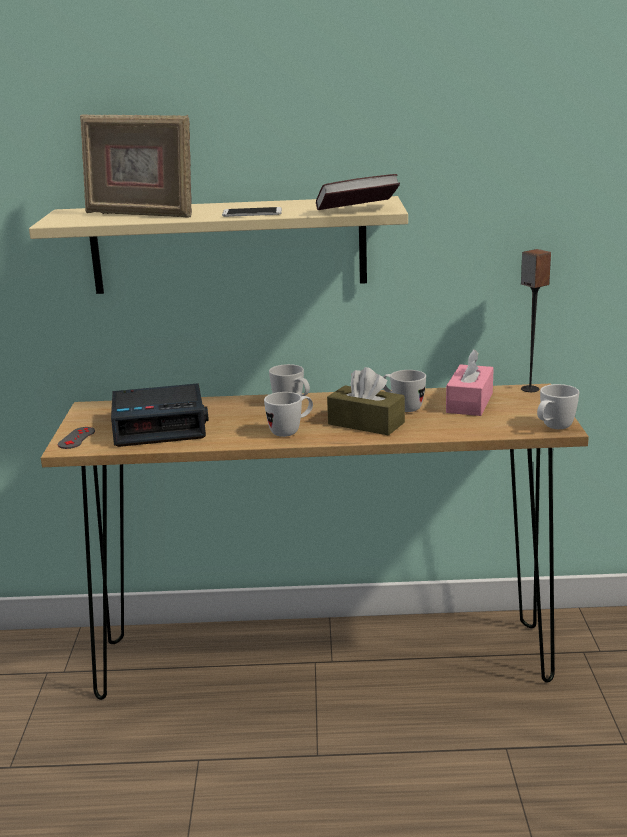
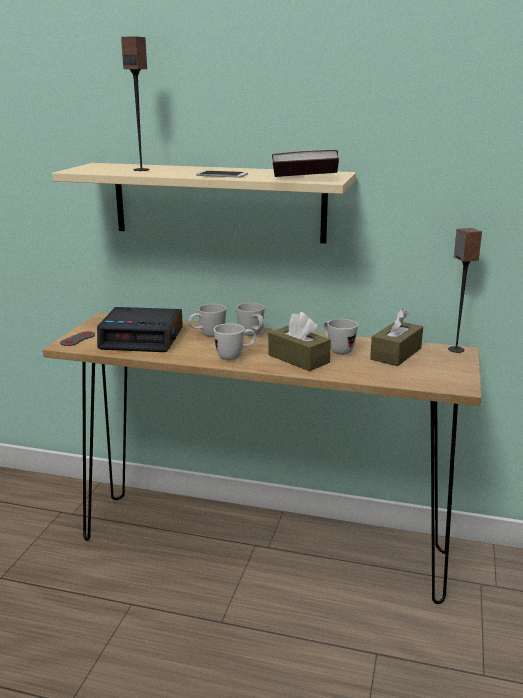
camera: 15 degrees right, 0 degrees up
(140, 214) = (141, 170): picture frame -> speaker
(469, 403) = (396, 354): pink tissue box -> brown tissue box
(553, 428) = (453, 386): white mug -> white mug (207, 336)

